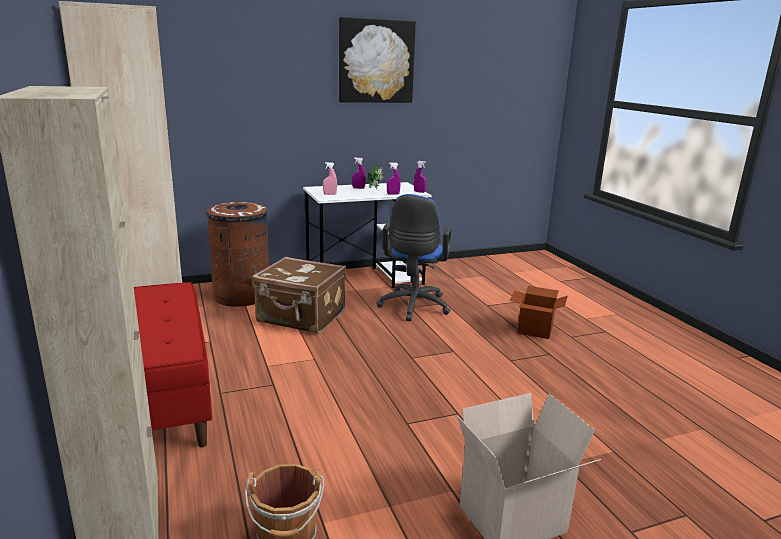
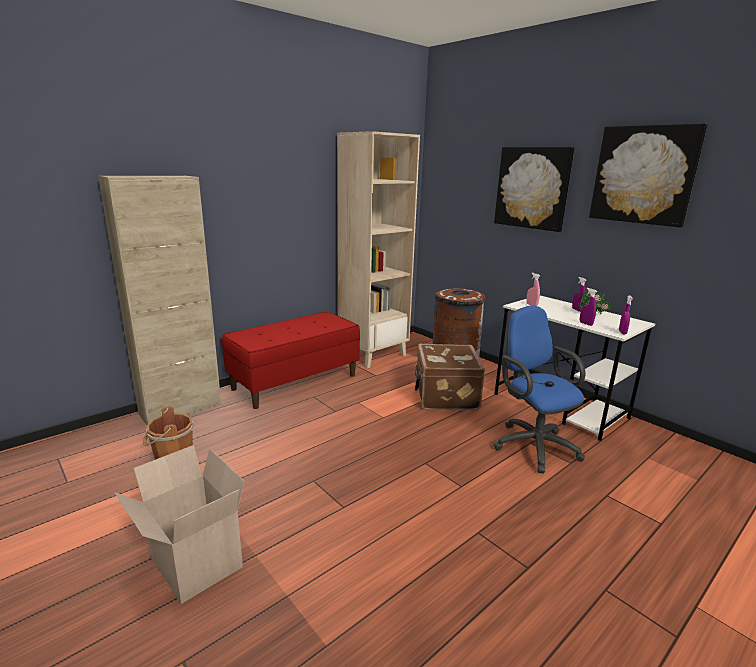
camera: 70 degrees right, 0 degrees up
(271, 77) = (532, 188): none -> picture
(413, 307) = (532, 444): blue office chair -> blue office chair turned 75 degrees clockwise
(535, 330) = (585, 547): cardboard box -> none

